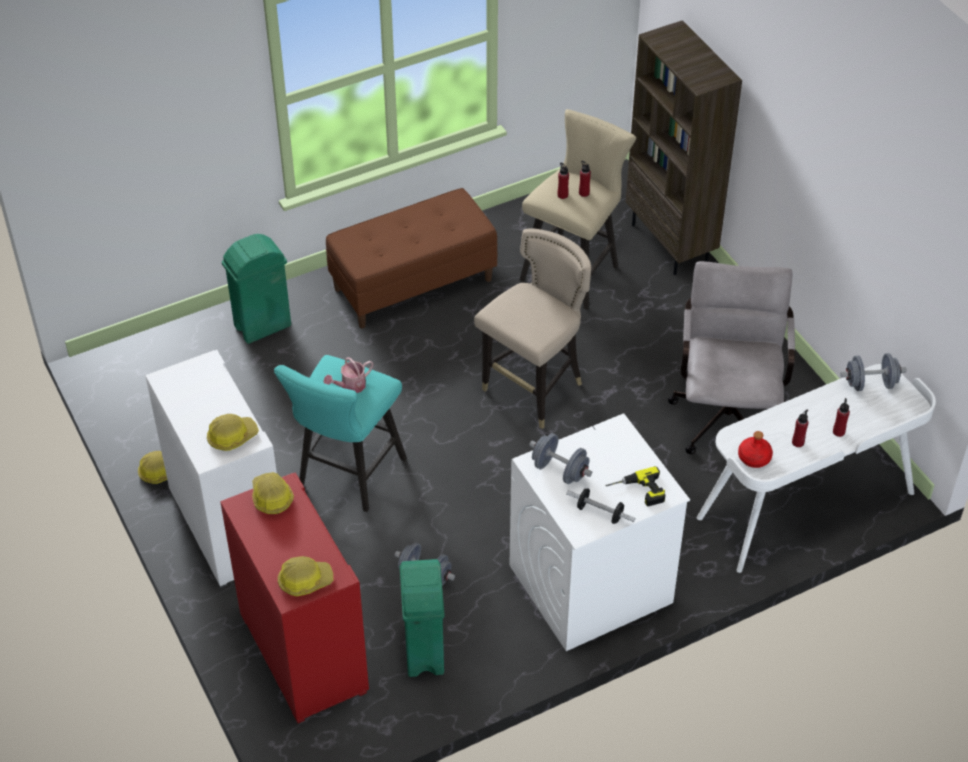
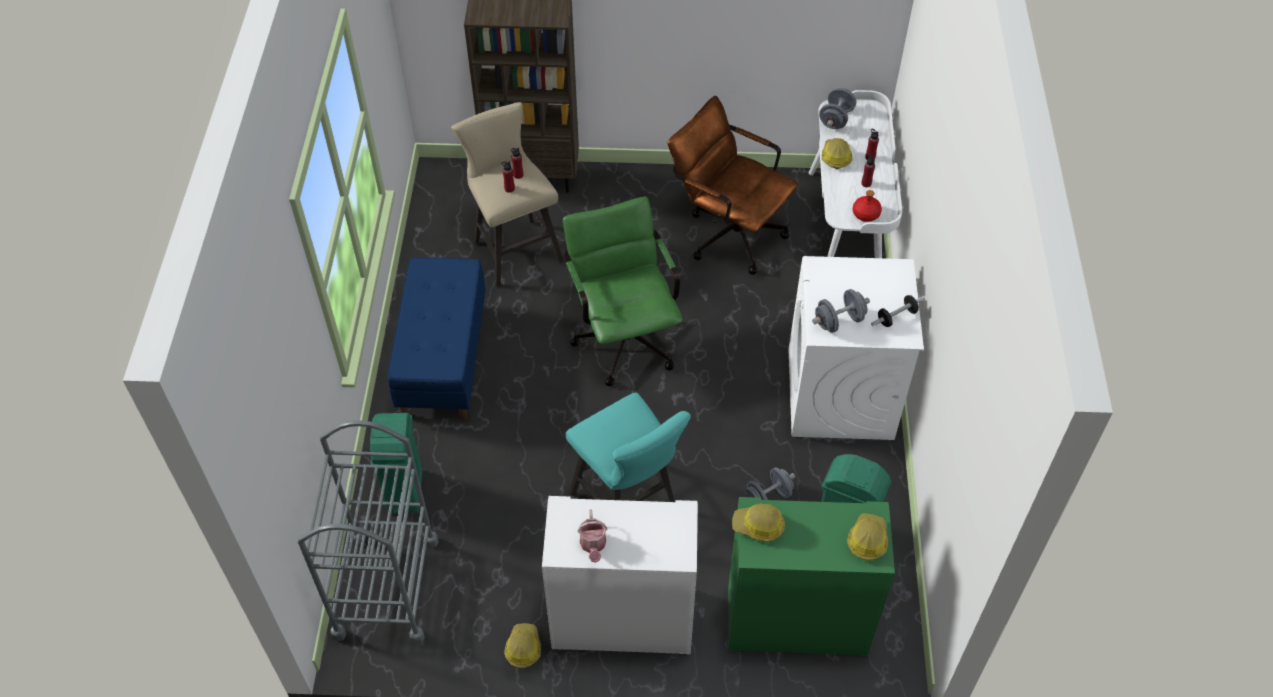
camera: 60 degrees left, 5 degrees up
(165, 359) = (386, 587): none -> grey cart
(232, 436) = (667, 527): hard hat -> hard hat (835, 157)
(301, 652) = (795, 621): red cabinet -> green cabinet
(350, 386) = (625, 427): watering can -> watering can (593, 545)
(413, 284) = (443, 359): brown bench -> blue bench
(533, 391) = (623, 336): beige stool -> green office chair
(637, 492) = (889, 286): power drill -> none
(727, 412) = (728, 232): grey office chair -> brown office chair

